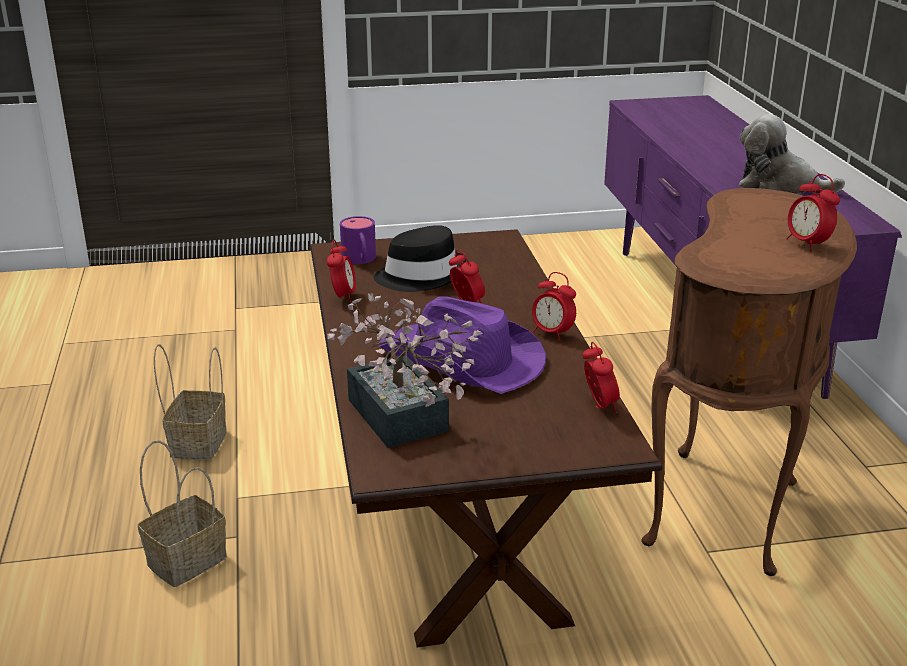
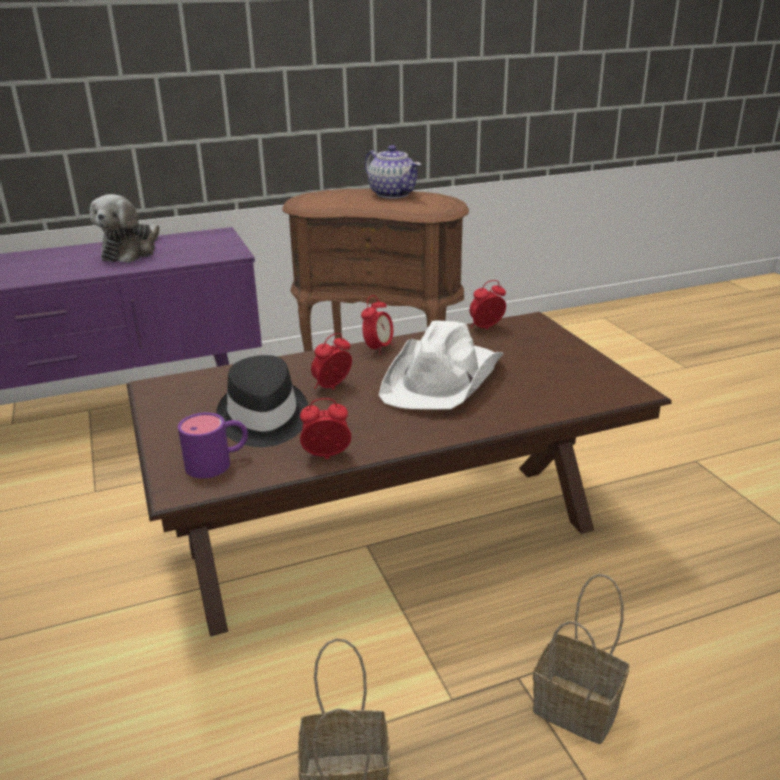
camera: 100 degrees left, 0 degrees up
(401, 422) = (560, 391): potted plant -> none
(462, 360) = (443, 379): purple hat -> white hat
(807, 244) = (393, 194): alarm clock -> teapot

